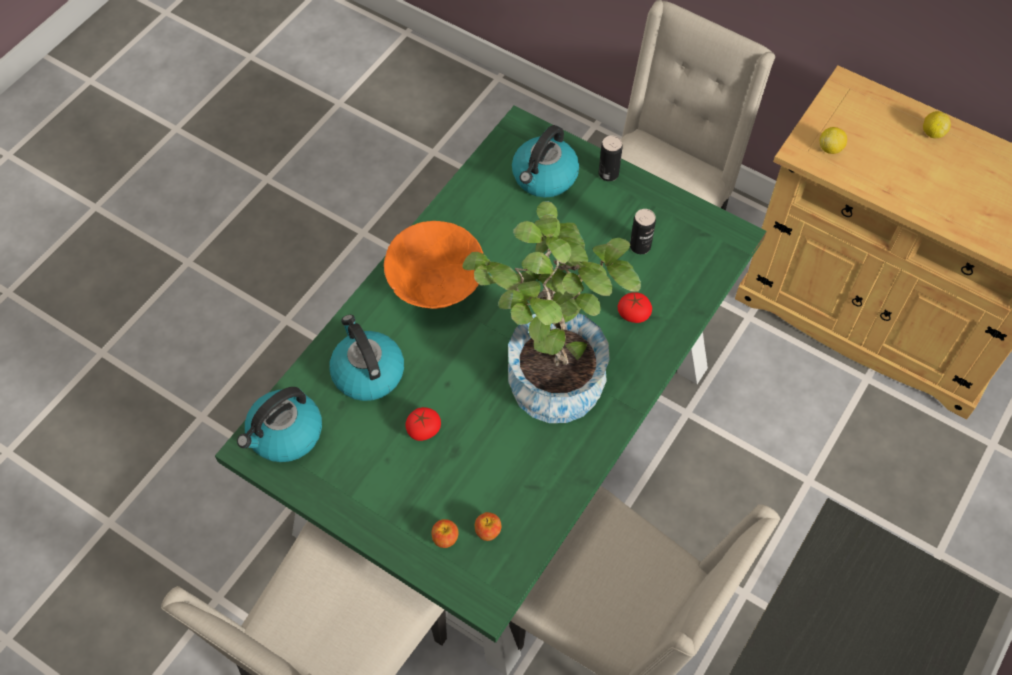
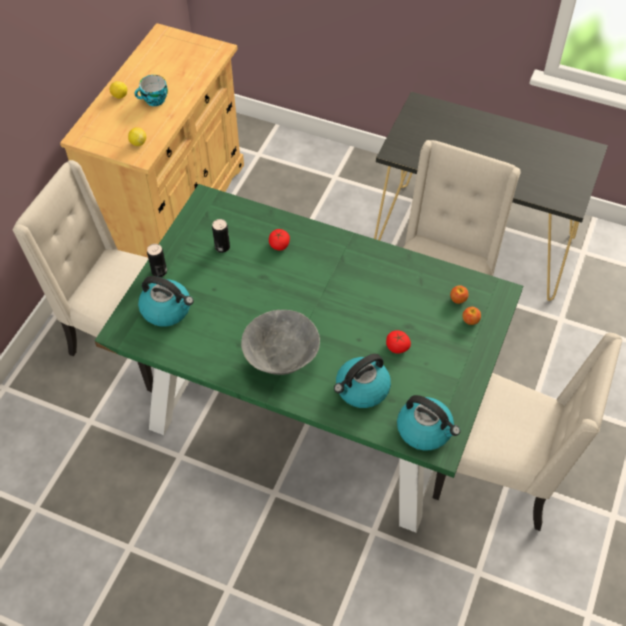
camera: 100 degrees left, 5 degrees down
(436, 290) = (282, 360): orange bowl -> grey bowl
(550, 370) = (333, 284): potted plant -> none
(921, 173) = (154, 101): none -> cup

